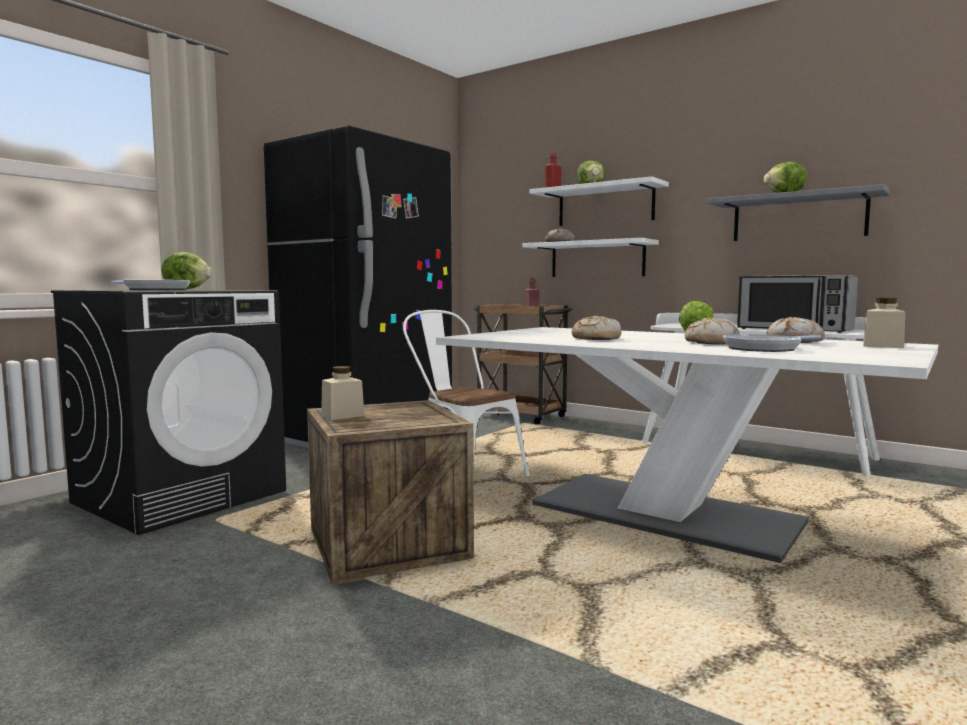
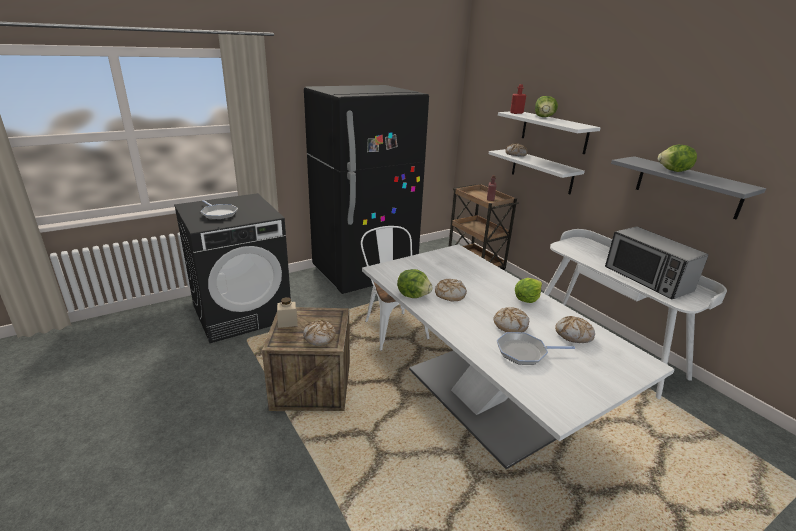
camera: 20 degrees right, 20 degrees up
(187, 289) = (245, 201): lettuce -> lettuce (413, 295)
(417, 418) = (319, 337): none -> bread
(883, 346) = (619, 366): beige jar -> none

